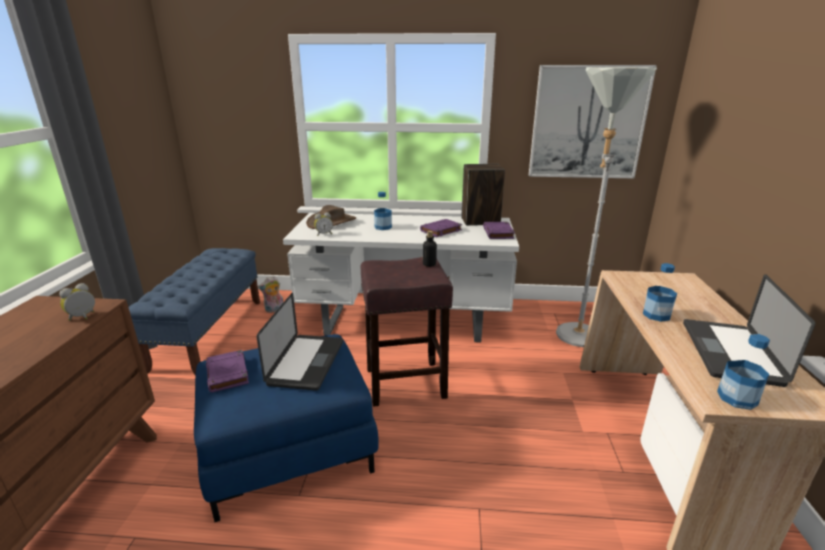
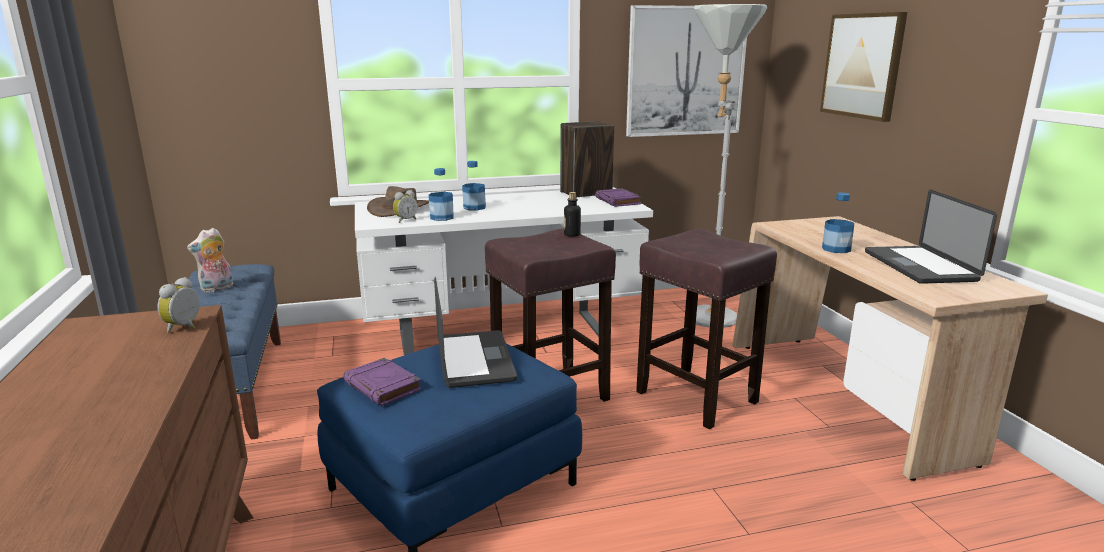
camera: 20 degrees left, 5 degrees down
(274, 310) = (310, 348): plush toy -> plush toy (217, 288)
(440, 231) = (549, 205): purple book -> none
(518, 410) = (694, 396): none -> brown stool
(737, 398) = (950, 293): bottle -> bottle (442, 217)
(744, 130) = (863, 65): none -> picture

